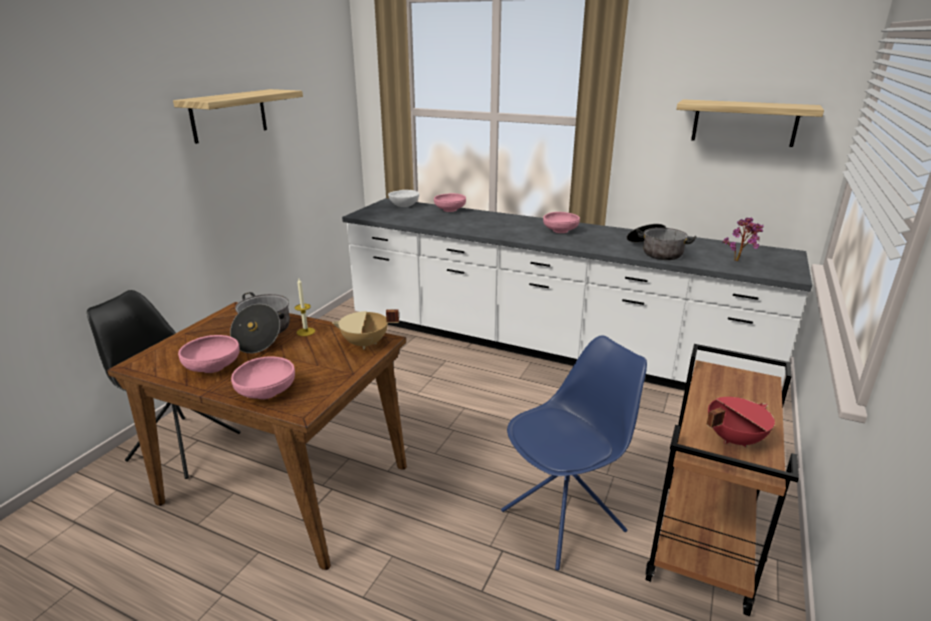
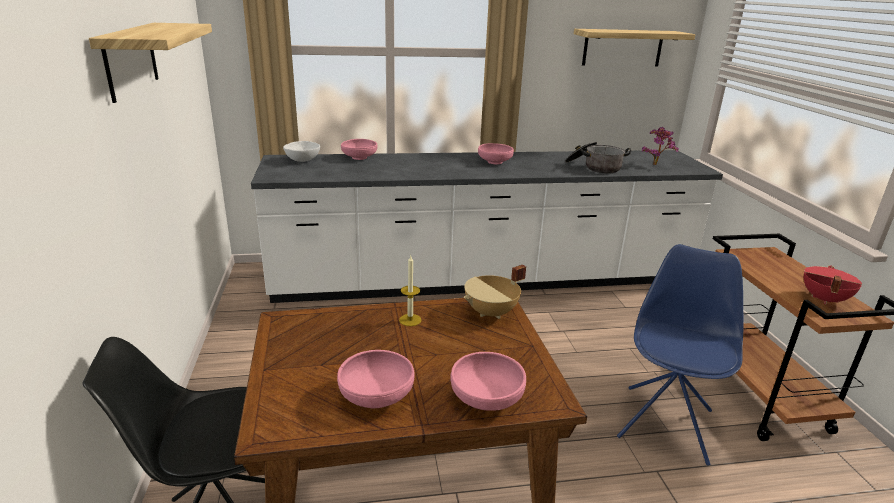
camera: 35 degrees left, 0 degrees up
(263, 334) = (367, 338): cooking pot -> none

